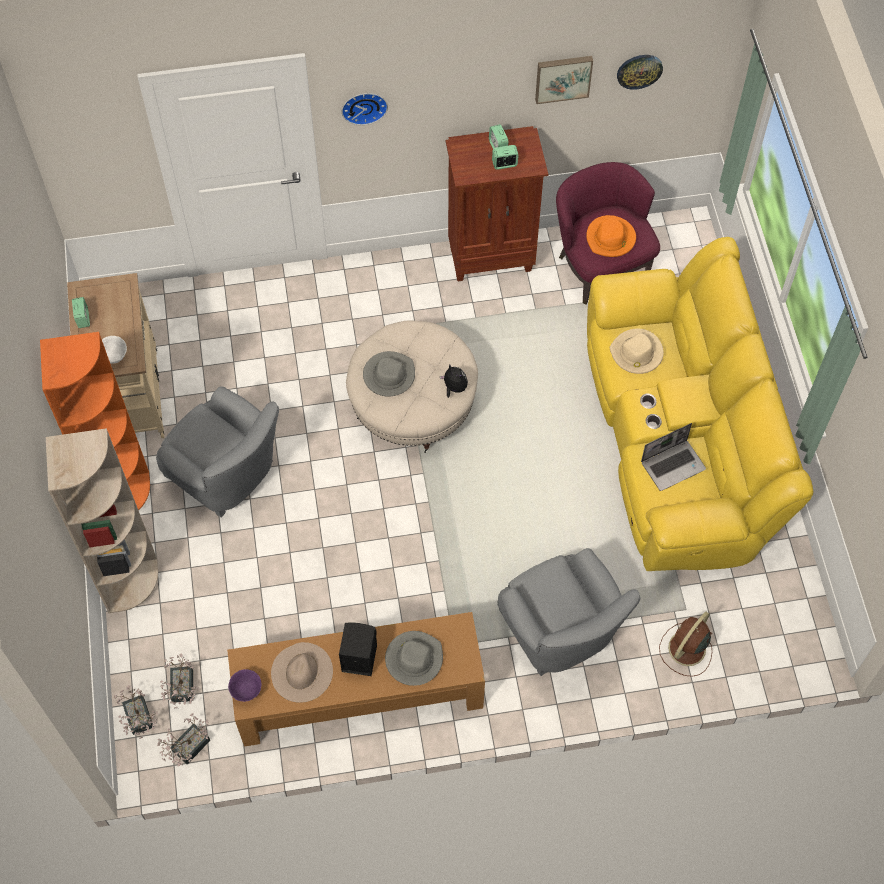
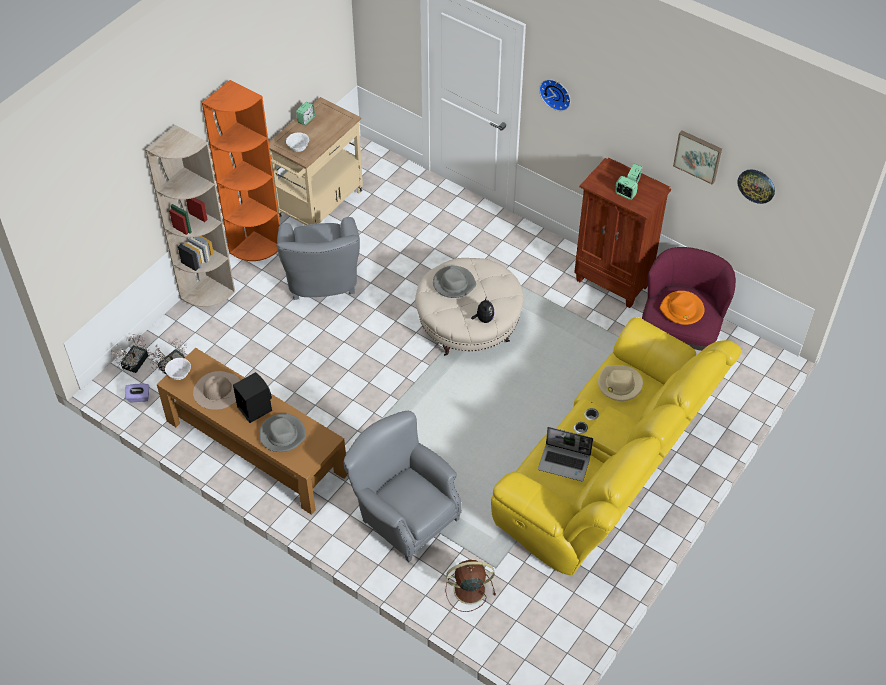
camera: 45 degrees right, 10 degrees down
(187, 748) = (138, 397): potted plant -> purple tissue box
(246, 690) = (180, 375): purple bowl -> white bowl
(560, 632) = (404, 514): grey armchair -> grey armchair turned 120 degrees clockwise

